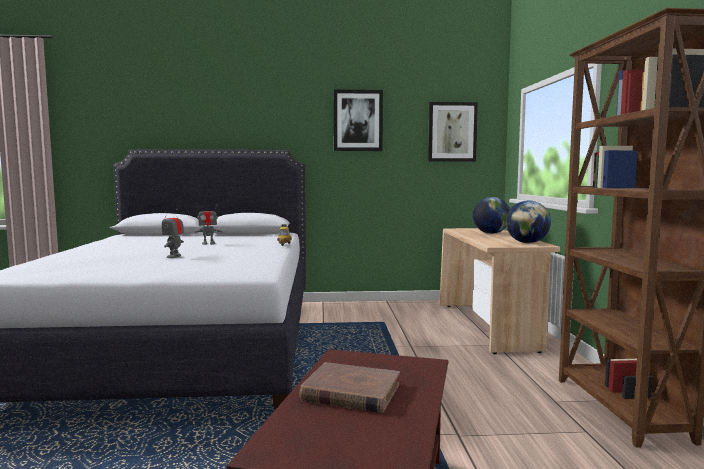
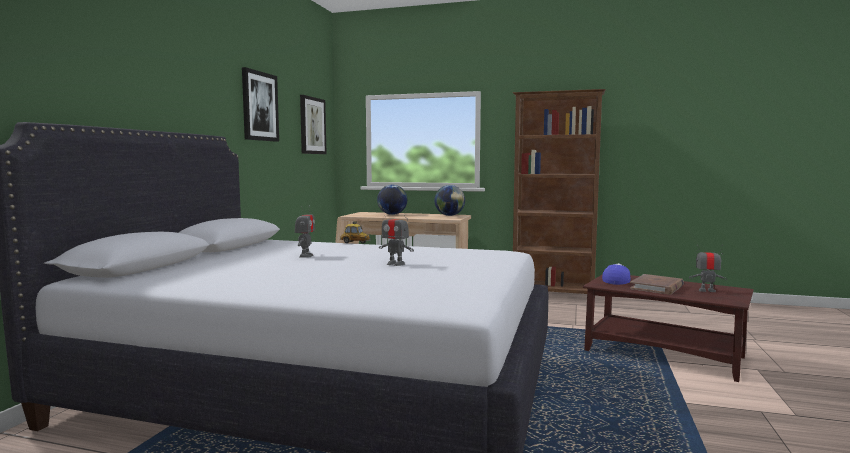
camera: 70 degrees left, 0 degrees up
(353, 433) = (706, 291): none -> toy robot
(382, 366) = (617, 280): none -> cap

